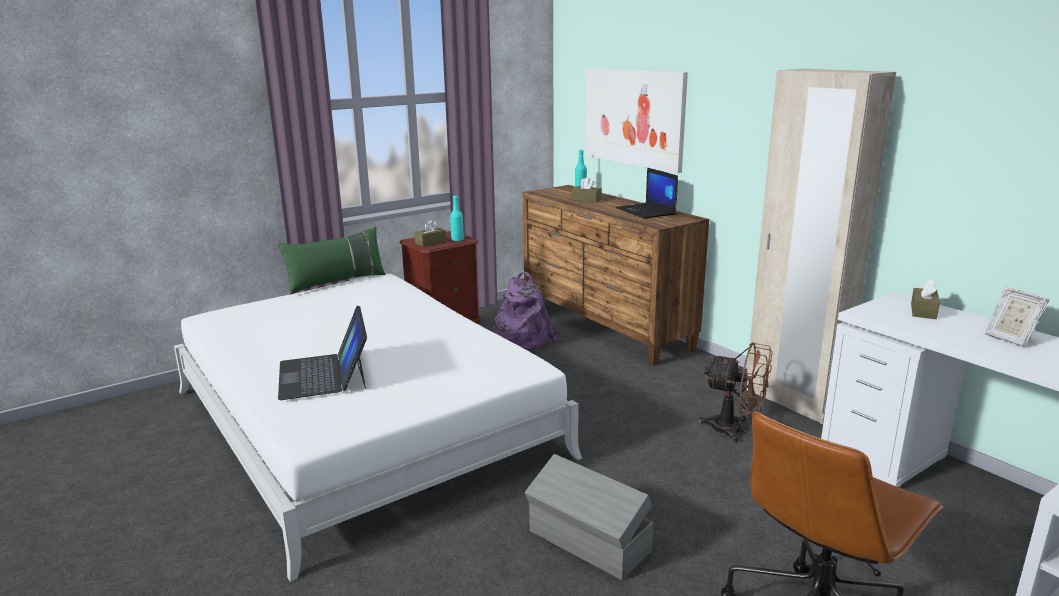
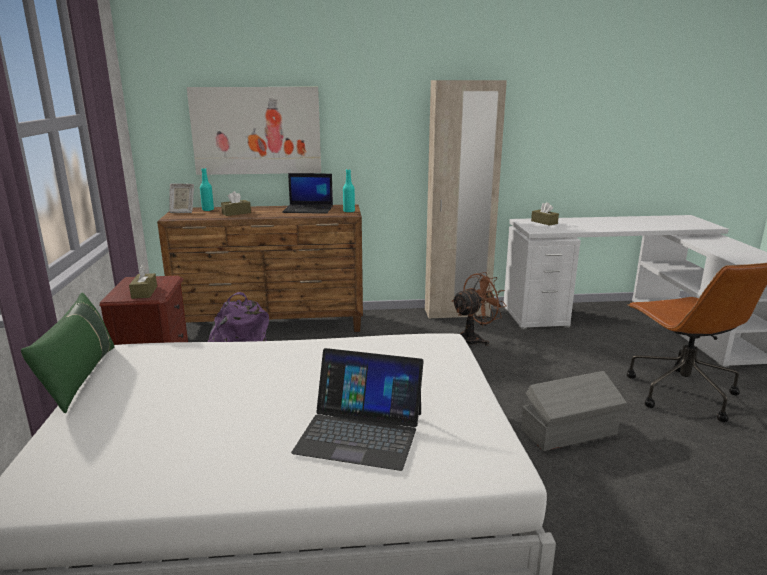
camera: 60 degrees left, 0 degrees up
(457, 240) = (162, 281): turquoise bottle -> turquoise bottle (349, 211)
(1009, 338) = (593, 222): picture frame -> picture frame (182, 212)

